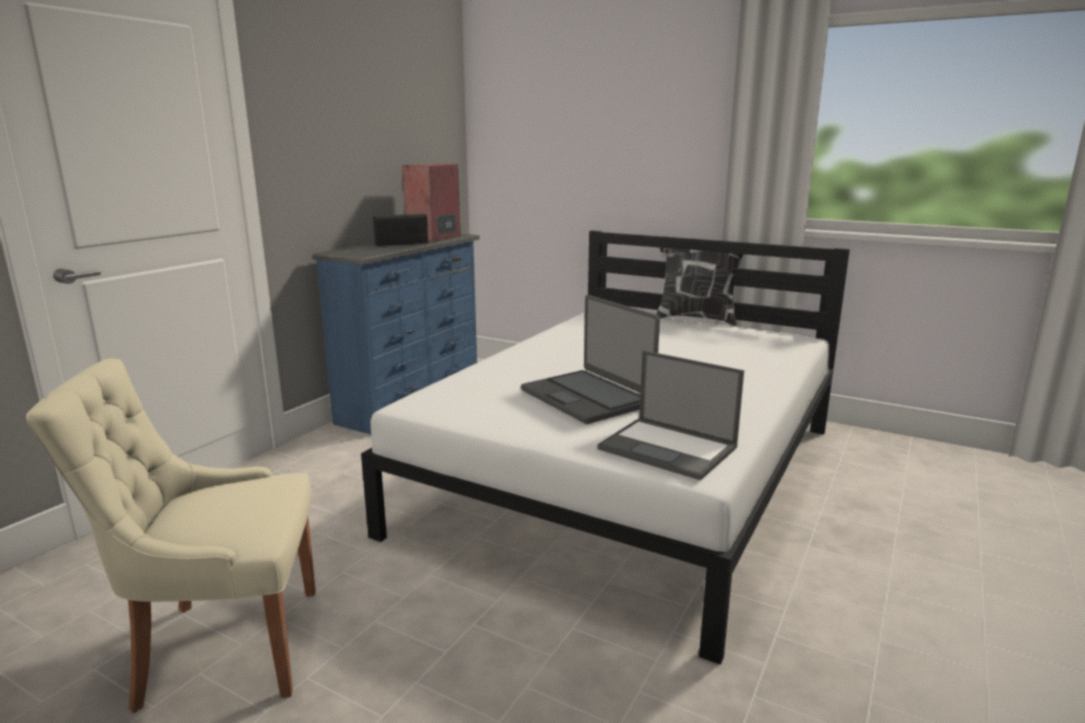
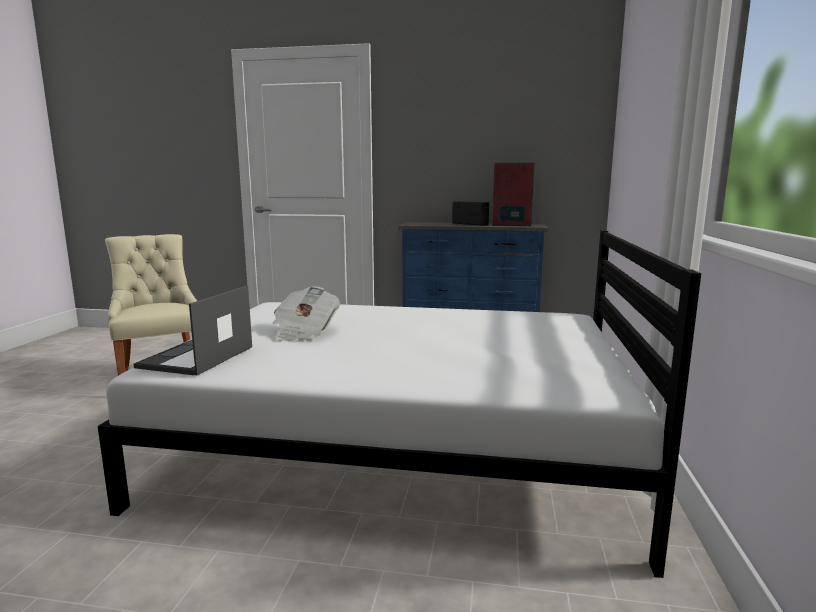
camera: 70 degrees right, 5 degrees down
(587, 397) = (304, 332): laptop -> newspaper
(695, 319) = (615, 346): pillow -> none

